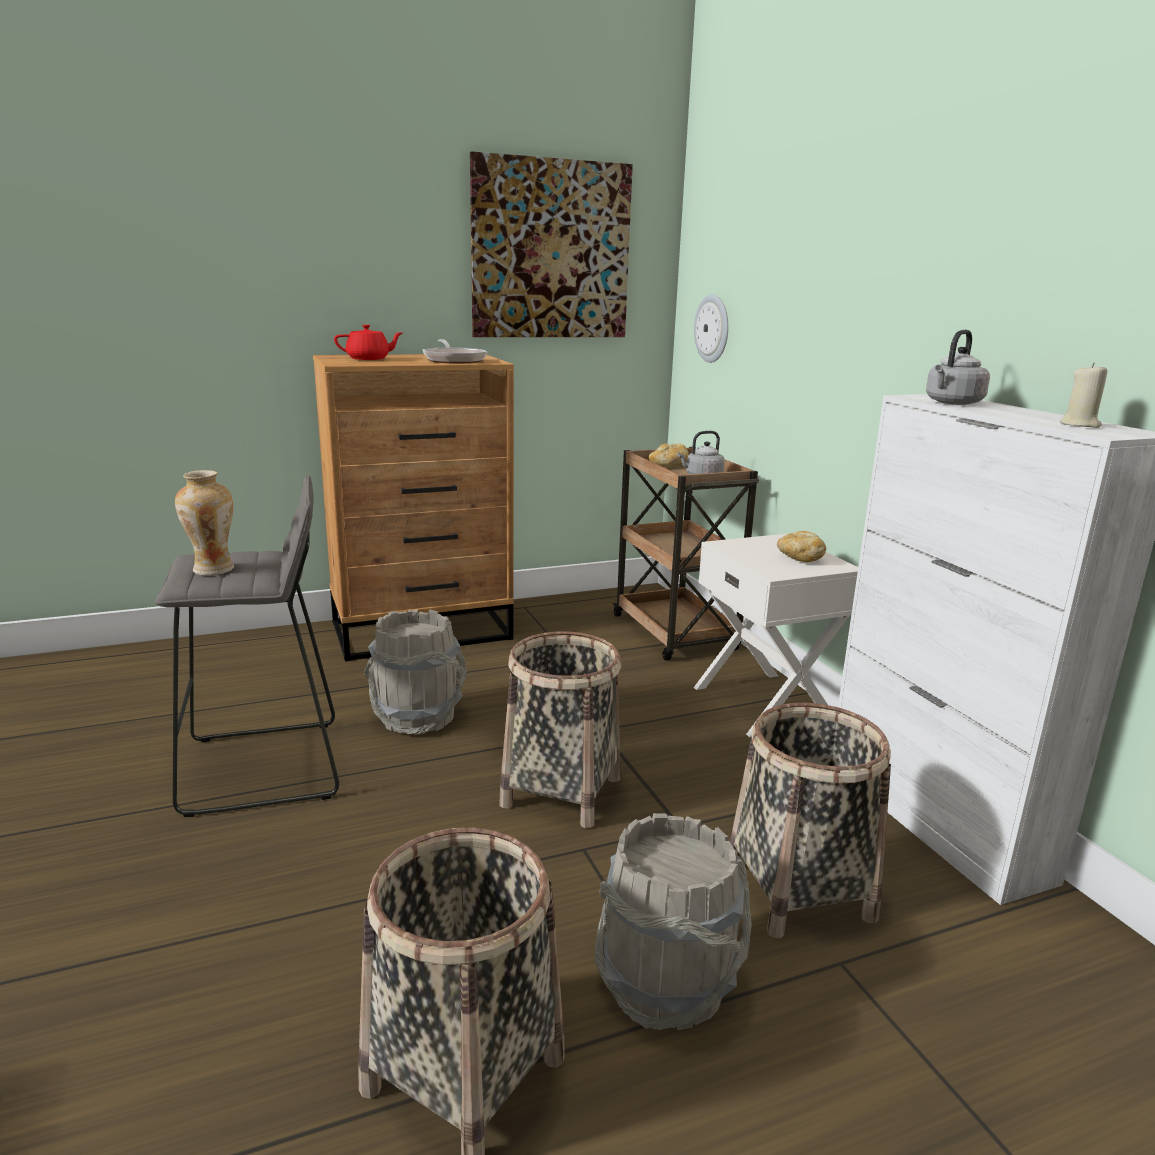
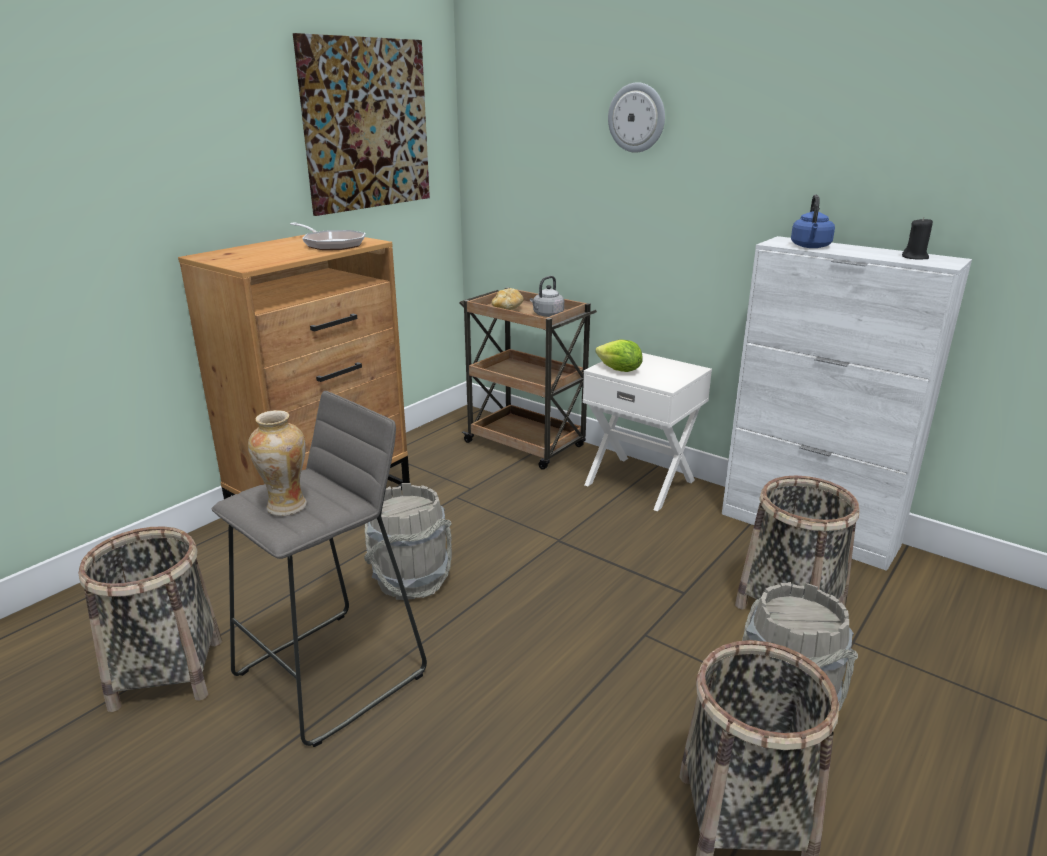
camera: 30 degrees left, 5 degrees up
(369, 359) = (254, 255): red teapot -> none
(562, 791) = (585, 598): basket -> basket (168, 673)
(712, 328) = (513, 186): wall clock -> wall clock (637, 118)
(741, 550) = (619, 370): none -> lettuce
(799, 558) = (663, 369): bread -> none
(952, 403) = (810, 247): grey kettle -> blue kettle
(1080, 425) = (915, 257): beige candle -> black candle

